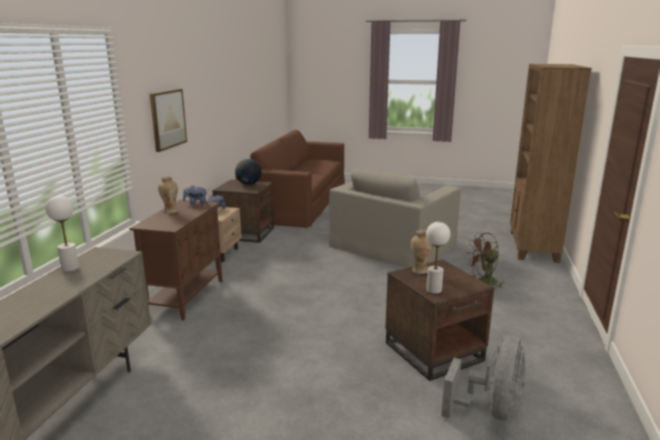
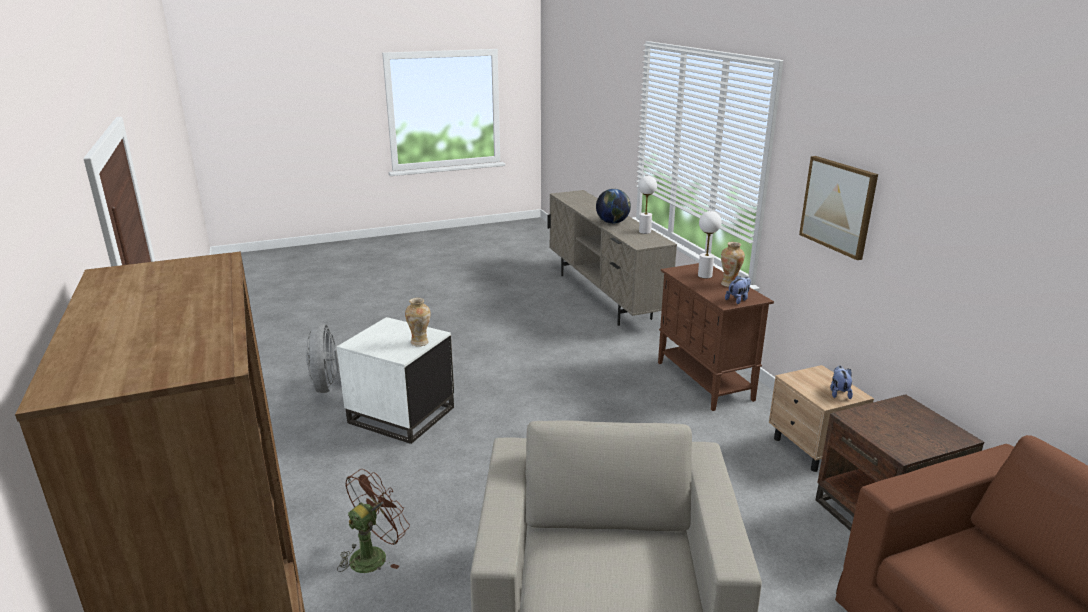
camera: 145 degrees right, 5 degrees up
(248, 184) = (911, 435): globe -> globe (612, 222)
(433, 290) = (394, 327): white table lamp -> white table lamp (705, 275)
(434, 351) = (401, 415): brown side table -> white side table

